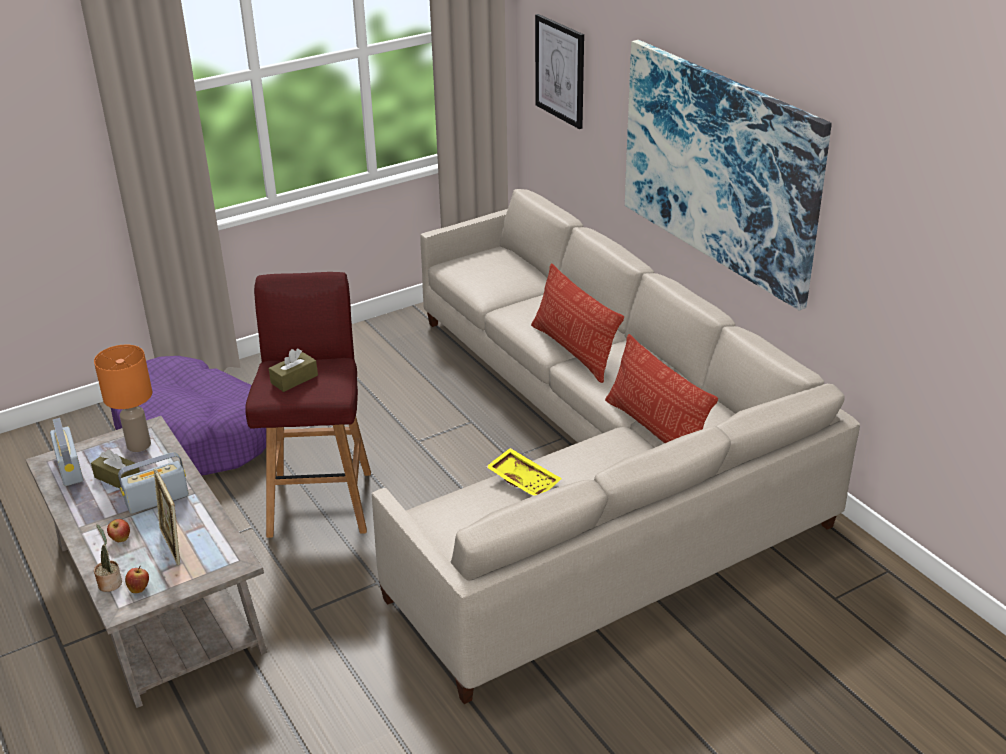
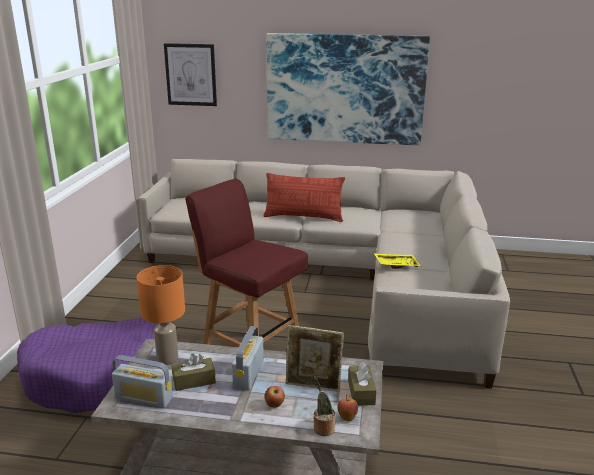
camera: 50 degrees left, 10 degrees down
(294, 379) = (257, 255): brown tissue box -> brown tissue box (361, 392)
(655, 430) = (397, 228): pillow -> none

